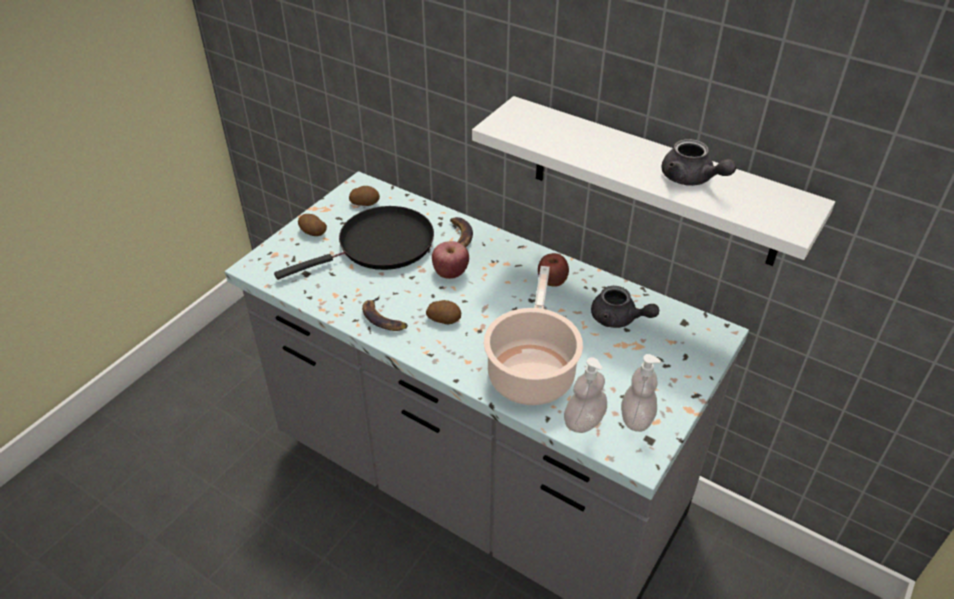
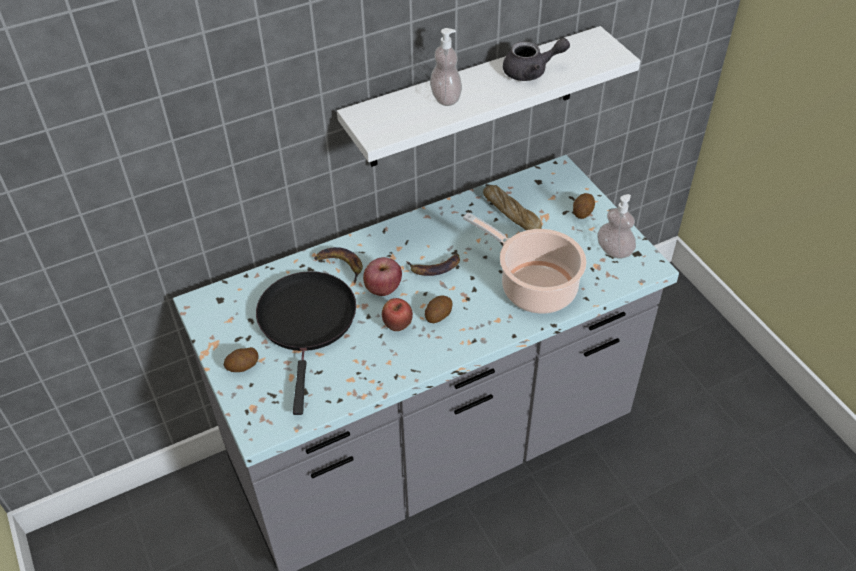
camera: 60 degrees left, 5 degrees up
(365, 203) = (231, 310): potato -> potato (582, 212)
(383, 318) = (408, 355): banana -> banana (435, 267)
(552, 282) = (443, 231): apple -> apple (397, 325)
(584, 422) = (601, 279): soap dispenser -> soap dispenser (445, 98)
(618, 319) = (511, 213): grey teapot -> bread

